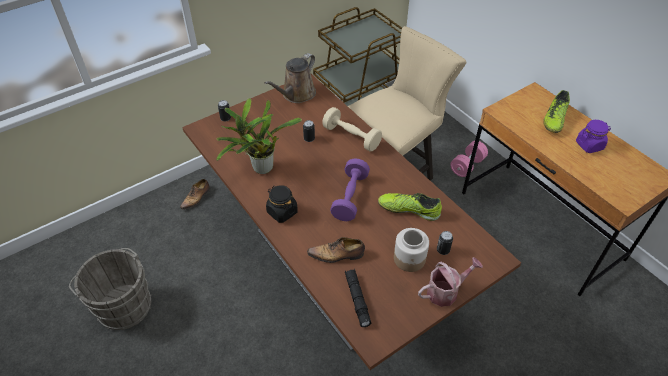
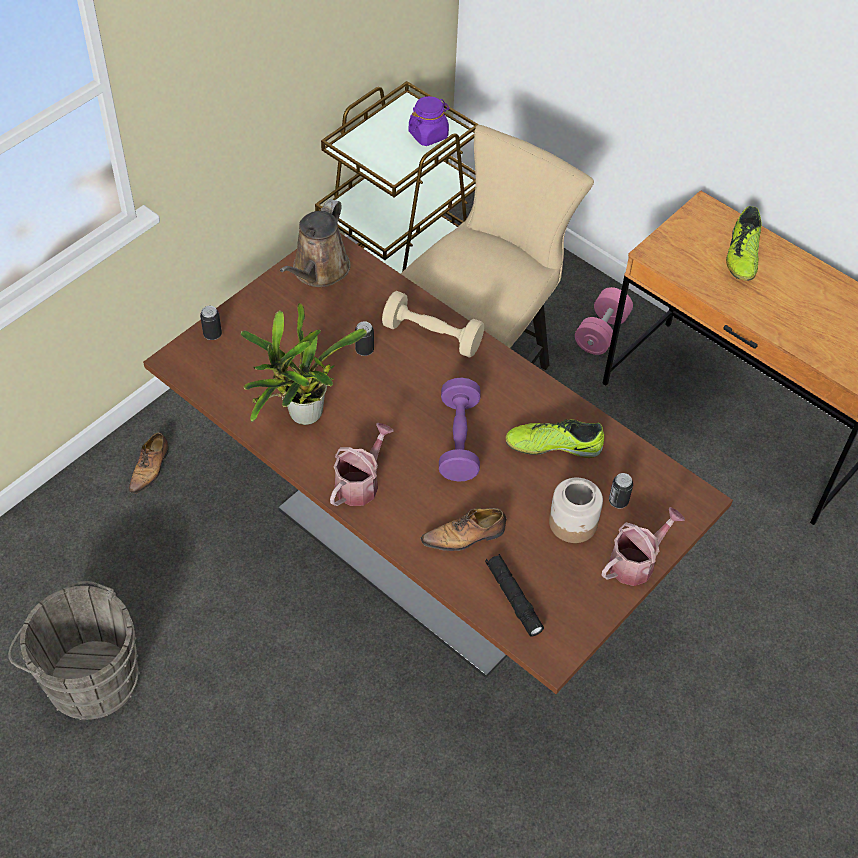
camera: 15 degrees left, 5 degrees up
(282, 212) = (360, 483): black jar -> watering can
(589, 145) = (801, 293): purple jar -> purple jar (428, 135)

